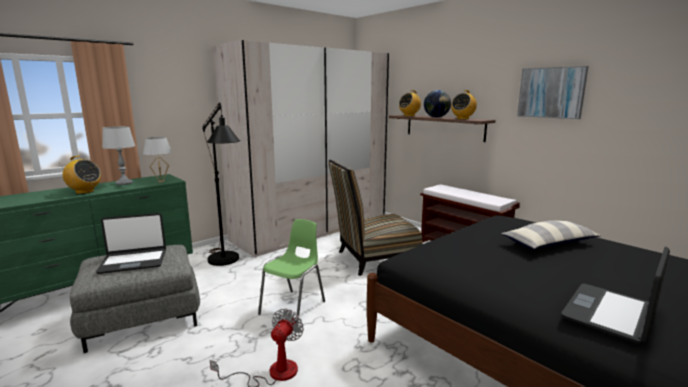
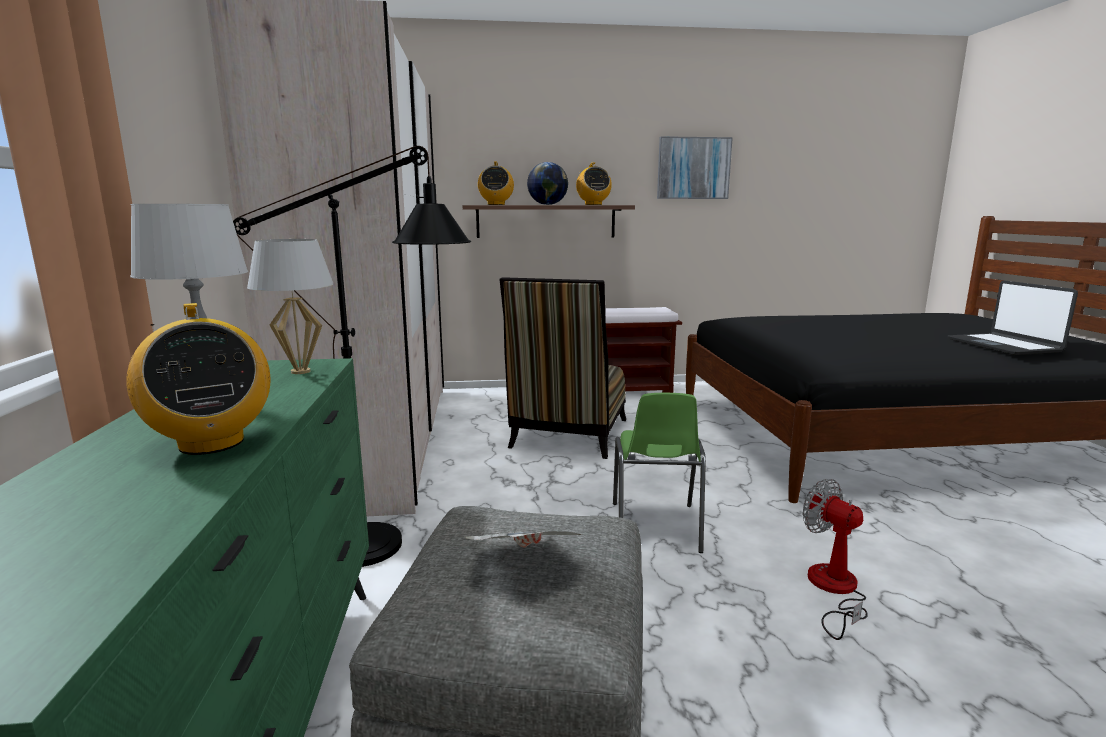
camera: 55 degrees left, 0 degrees up
(84, 192) = (211, 443): radio -> radio turned 90 degrees clockwise
(133, 261) = (525, 563): laptop -> newspaper
(294, 307) = (655, 527): green chair -> green chair turned 150 degrees counterclockwise
(548, 244) = (835, 324): pillow -> none

